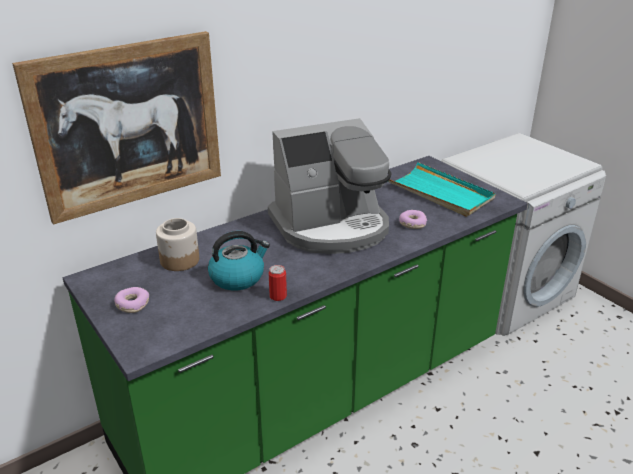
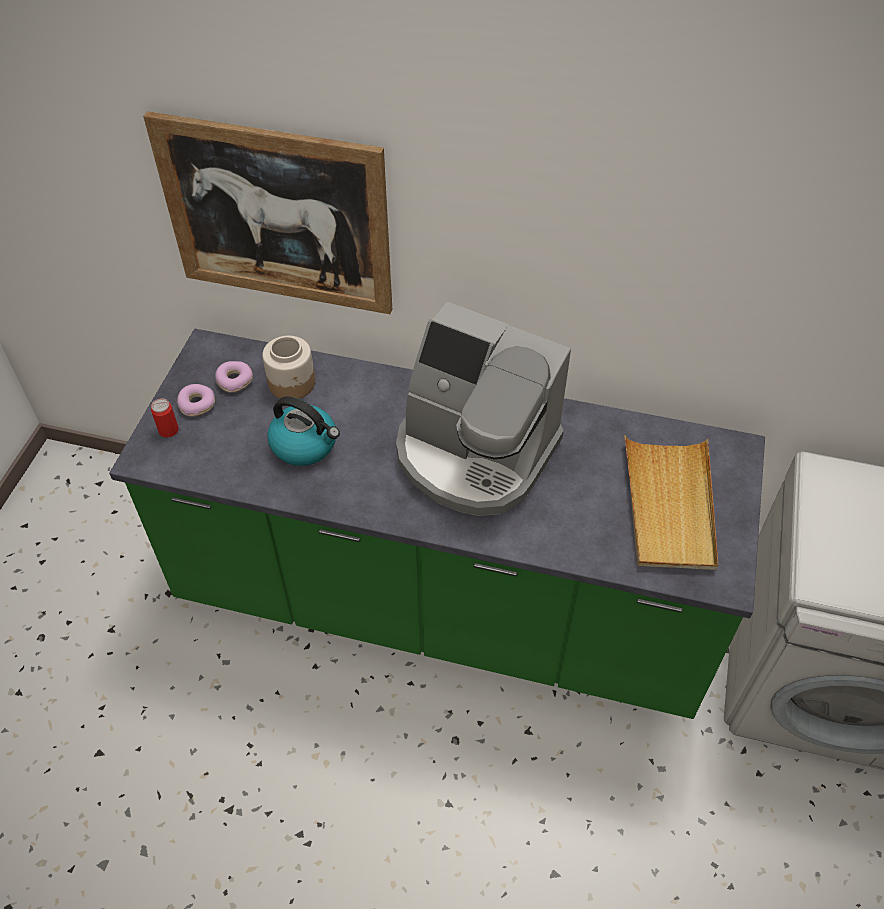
camera: 50 degrees right, 20 degrees up
(278, 296) = (303, 496): can -> can (168, 430)
(412, 223) = (560, 521): donut -> donut (234, 380)
(440, 193) = (669, 505): turquoise tray -> beige tray

